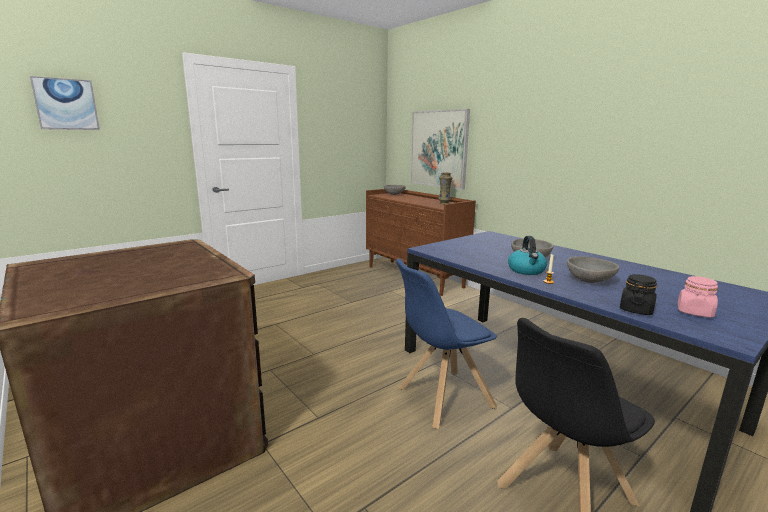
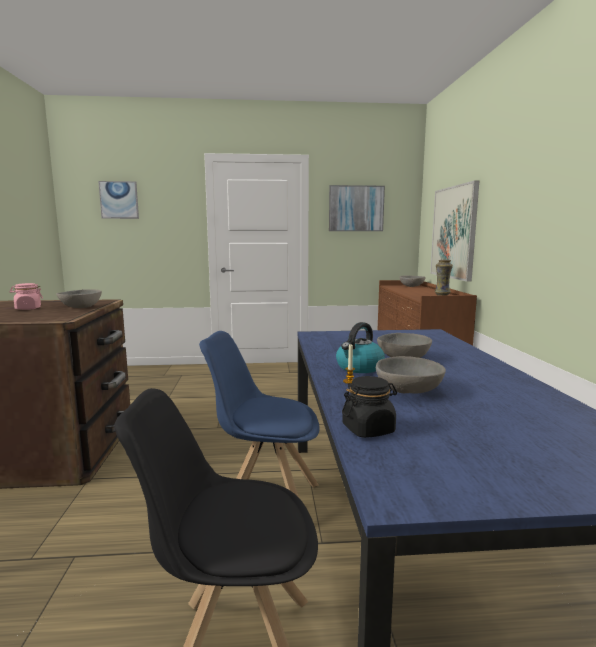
camera: 35 degrees right, 5 degrees down
(189, 256) = (80, 307): none -> grey bowl
(338, 123) = (356, 208): none -> picture
(694, 312) = (451, 455): pink jar -> pink jar (28, 308)

